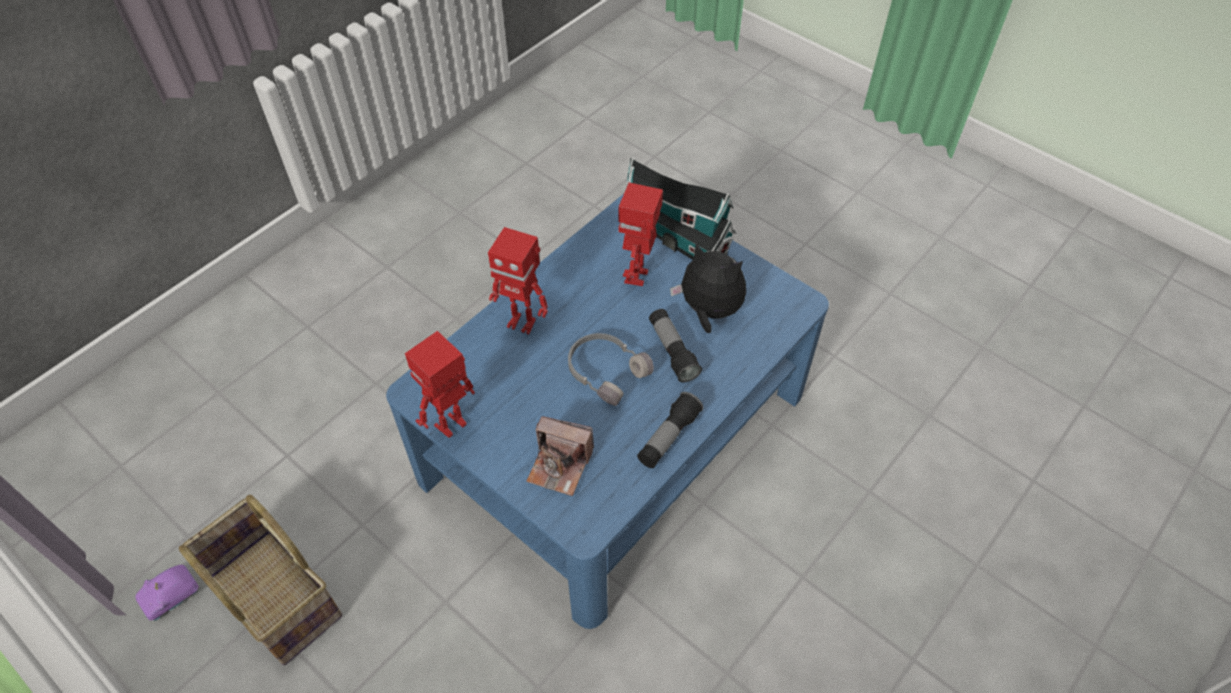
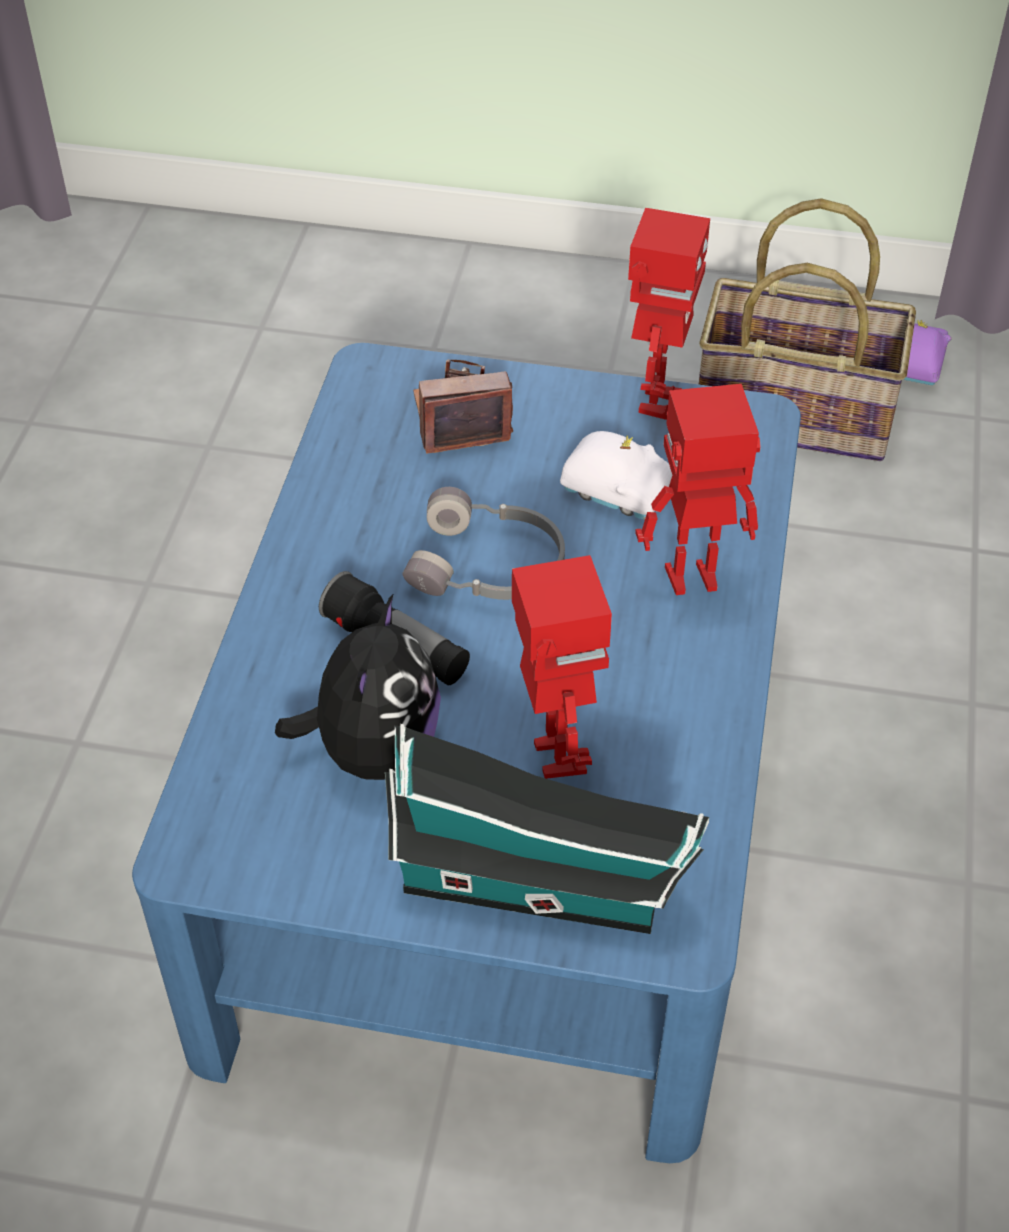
camera: 150 degrees right, 5 degrees down
(516, 383) = (617, 490): none -> white toy car
(668, 437) = (321, 517): flashlight -> none
(708, 311) = (373, 749): plush toy -> plush toy turned 75 degrees counterclockwise

